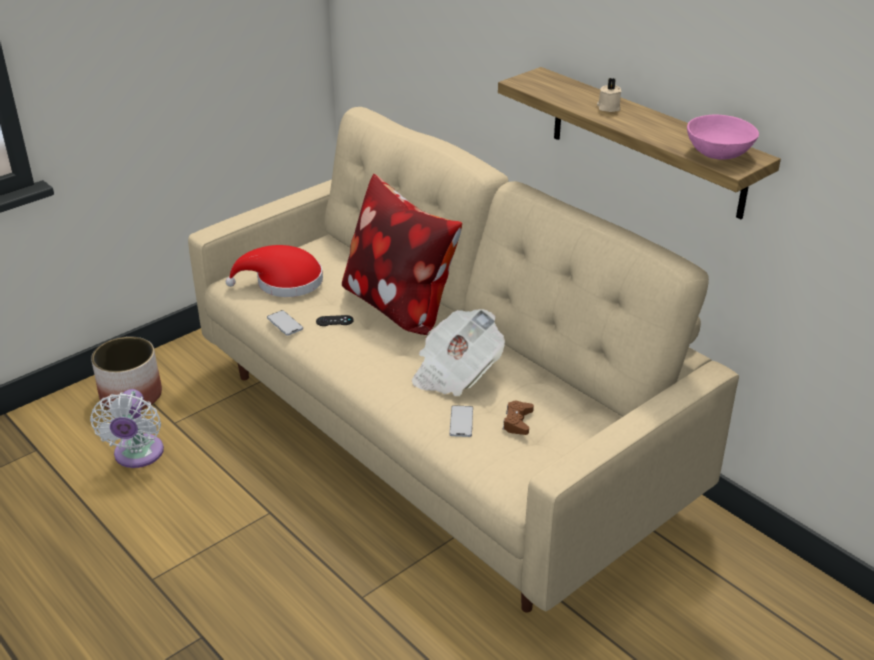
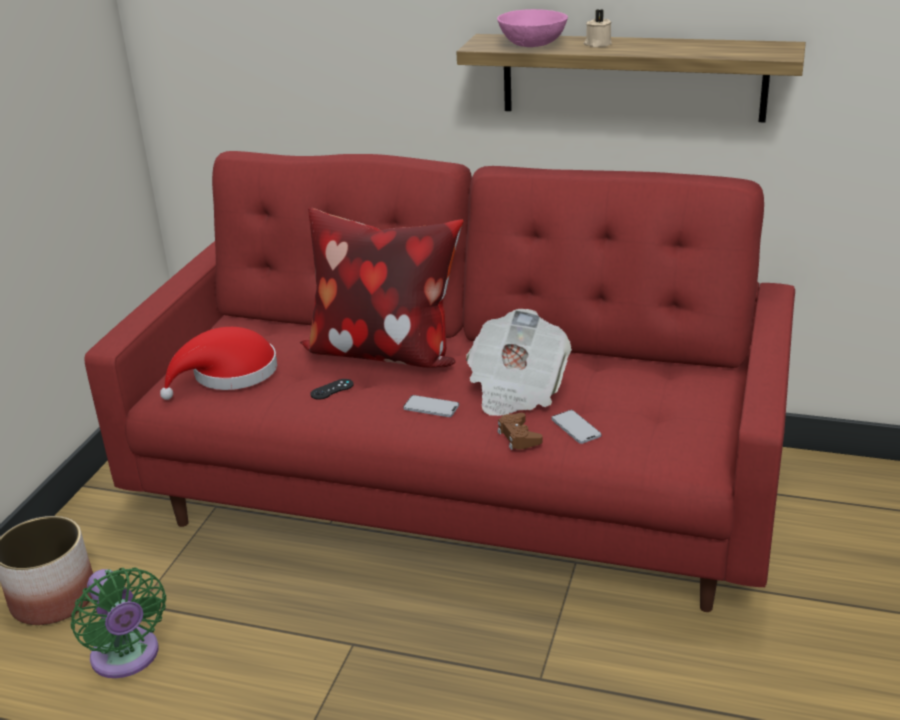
camera: 30 degrees left, 5 degrees down
(137, 455) = (127, 658): white fan -> green fan
(285, 324) = (278, 411): phone -> phone (431, 407)
(437, 437) = (458, 494): beige sofa -> red sofa
(517, 422) = (627, 407): brown game controller -> brown game controller (518, 437)
(717, 153) = (751, 50): pink bowl -> pink bowl (531, 44)

